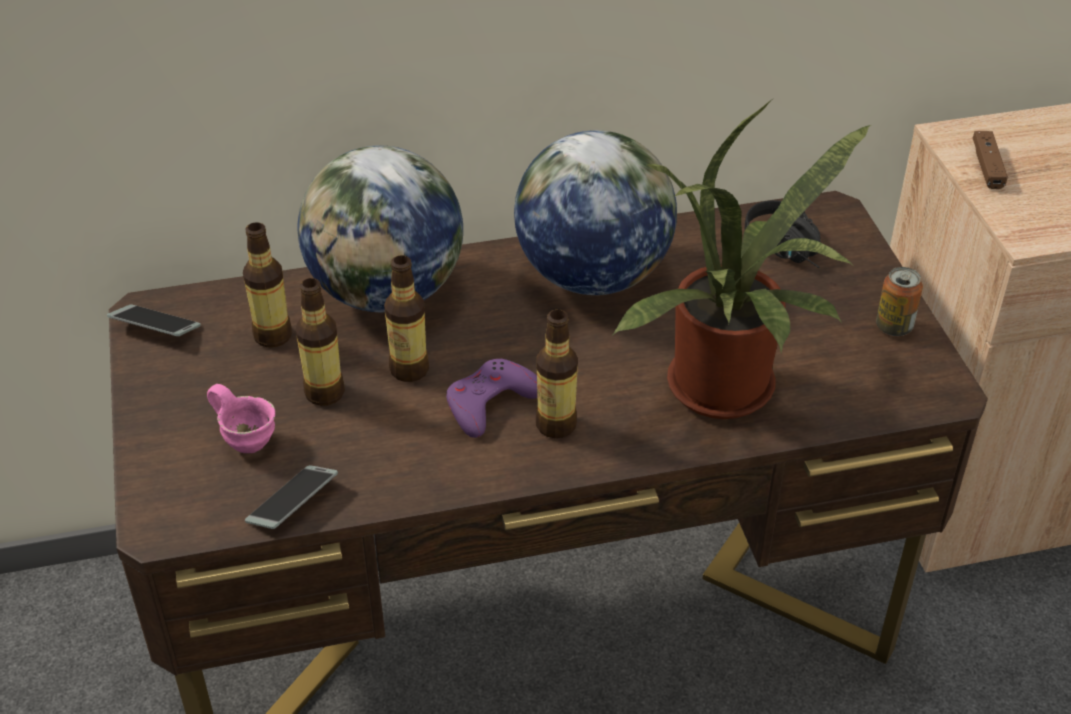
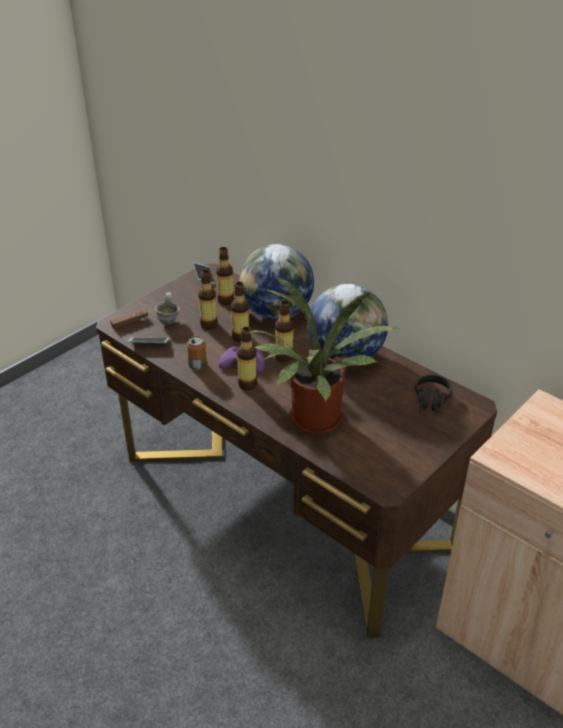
camera: 55 degrees right, 5 degrees down
(248, 440) = (170, 320): pink mug -> grey mug
(523, 344) = (284, 357): none -> bottle
(894, 326) = (415, 455): can -> can (197, 366)
(987, 166) = (535, 423): brown game controller -> brown game controller (129, 322)

